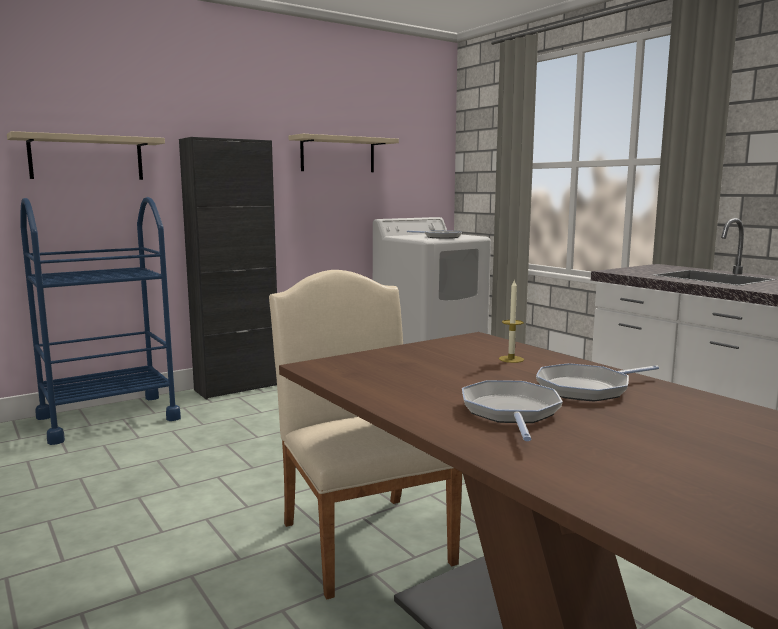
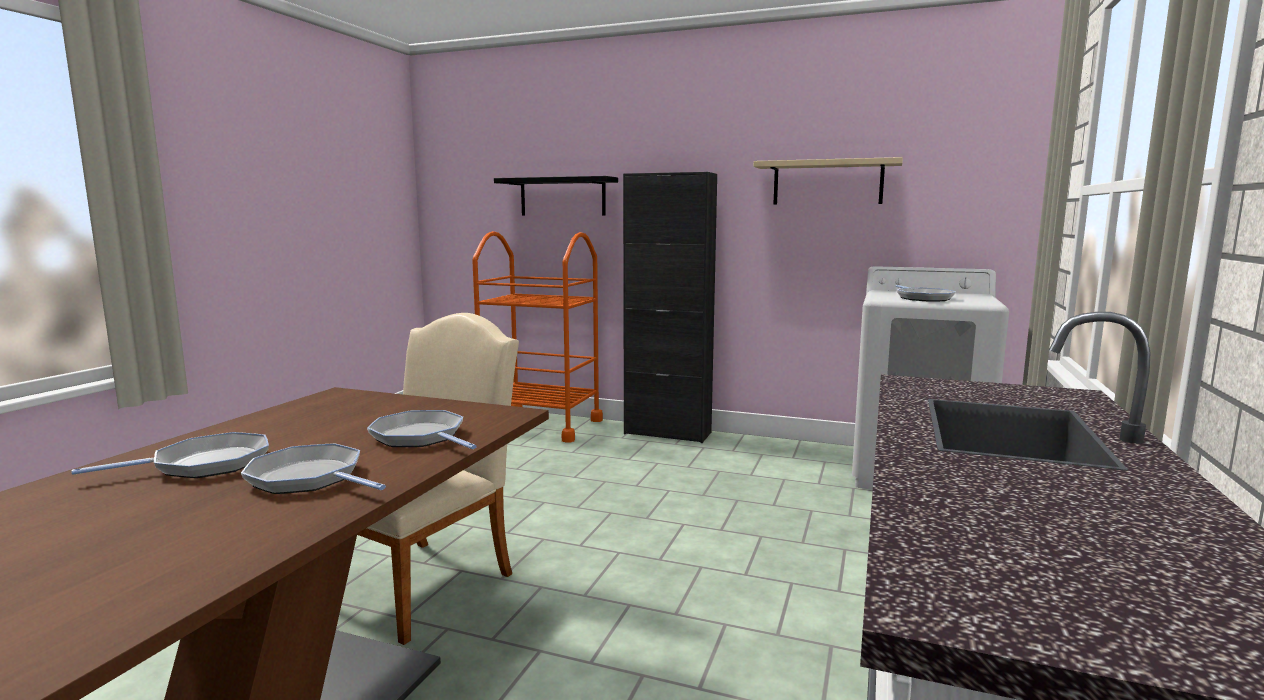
camera: 55 degrees right, 0 degrees up
(87, 158) = (562, 197): beige shelf -> black shelf
(108, 418) = (540, 425): blue cart -> orange cart
(511, 359) = (421, 437): candle -> frying pan

